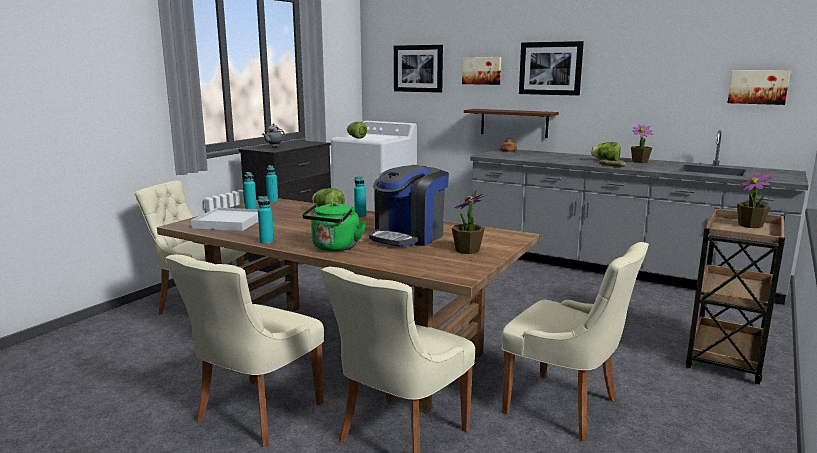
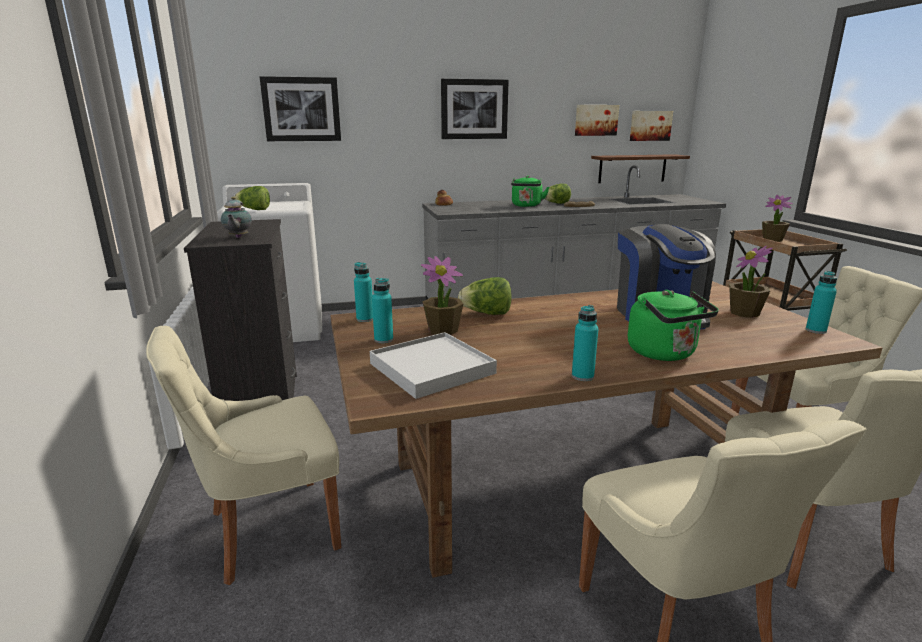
camera: 45 degrees left, 5 degrees up
(360, 215) = (531, 306): turquoise bottle -> turquoise bottle (815, 330)
(482, 70) = (393, 112): picture -> picture (596, 120)
(514, 123) = (437, 173): brown shelf -> brown shelf (632, 168)
(569, 159) = (526, 206): none -> green kettle
(640, 162) = (577, 200): potted plant -> potted plant (443, 330)

